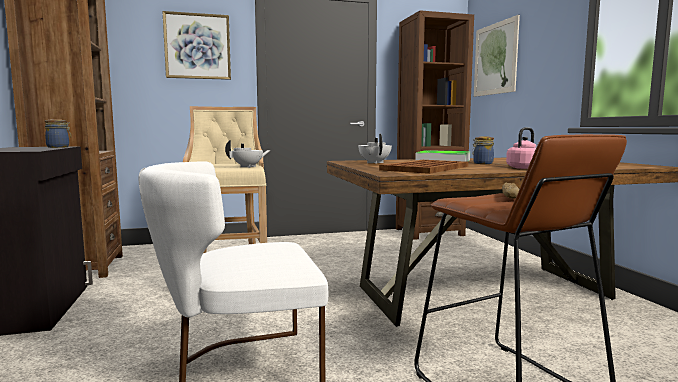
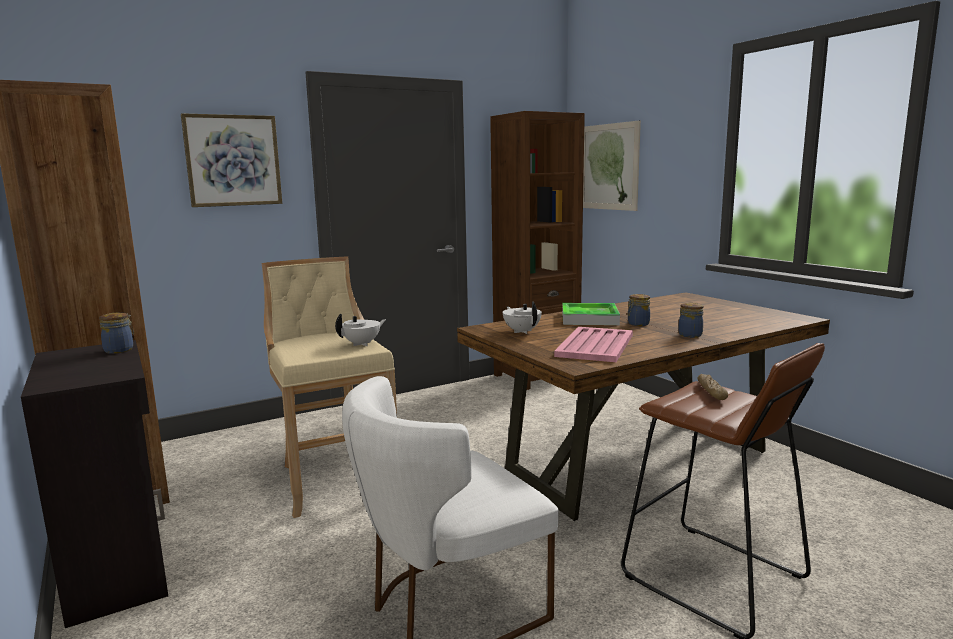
camera: 15 degrees left, 5 degrees up
(425, 168) = (595, 346): brown tray -> pink tray
(524, 168) = (690, 335): pink kettle -> jar

